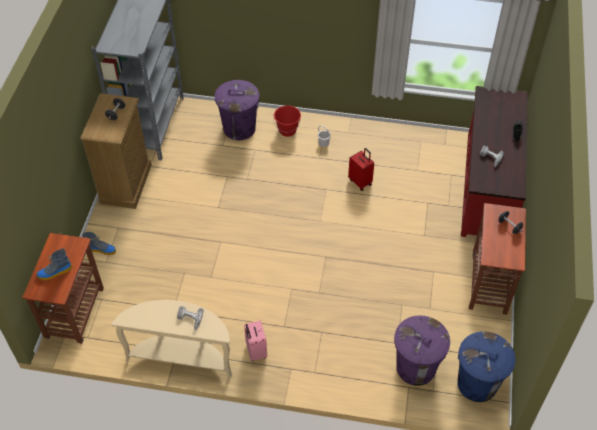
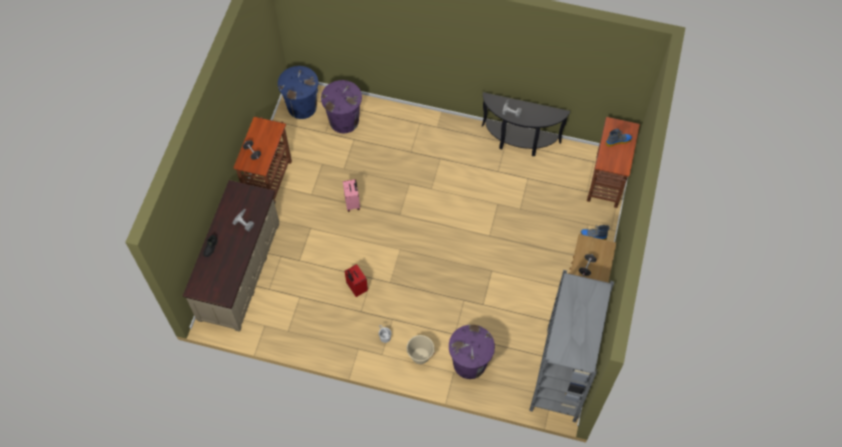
camera: 175 degrees left, 10 degrees up
(182, 356) = (519, 141): beige console table -> black console table
(255, 351) = (463, 141): pink suitcase -> pink suitcase (353, 203)
(287, 130) = (420, 356): red bucket -> beige bucket
(487, 188) = (240, 271): red cabinet -> beige cabinet

